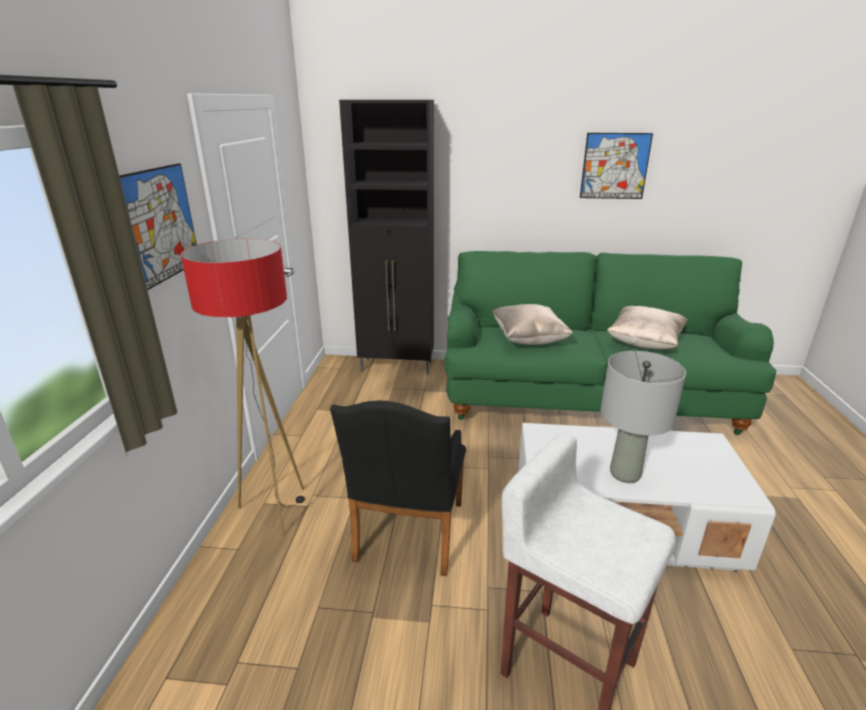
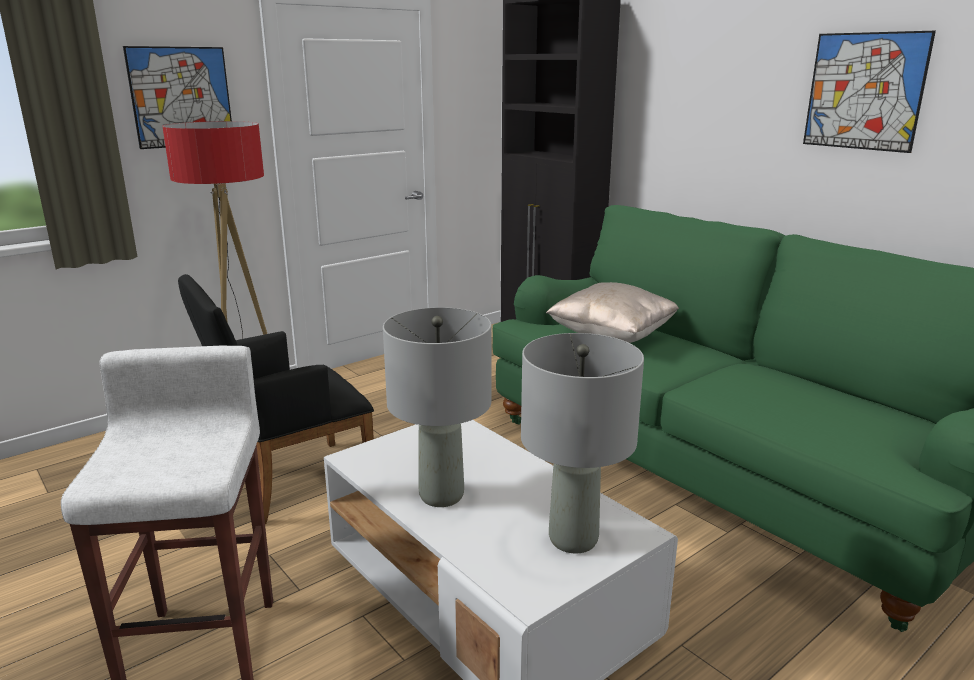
camera: 45 degrees right, 5 degrees down
(644, 343) = (772, 391): beige pillow -> none
(705, 458) = (574, 538): none -> grey table lamp

